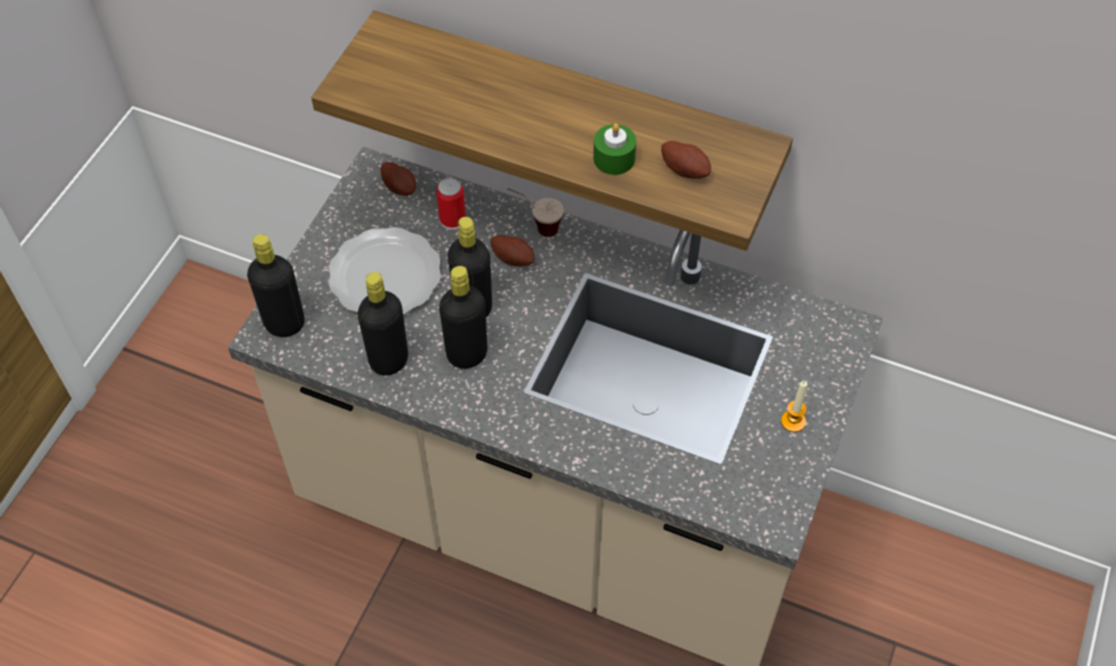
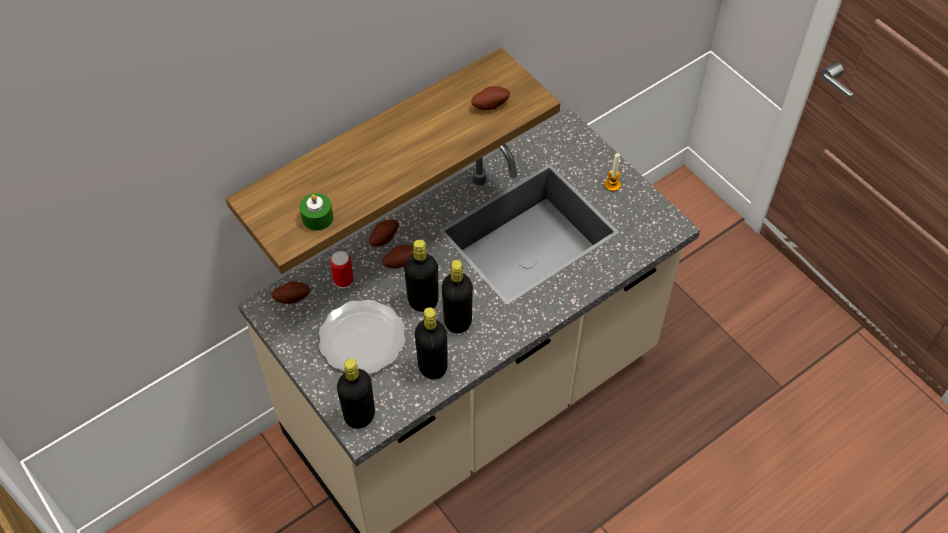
camera: 60 degrees left, 0 degrees up
(535, 226) = (383, 238): cup -> potato
(614, 158) = (456, 133): green candle -> green candle (317, 218)

